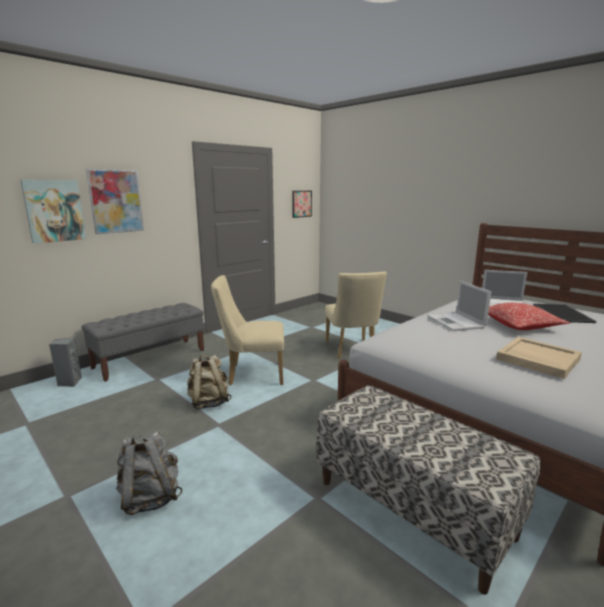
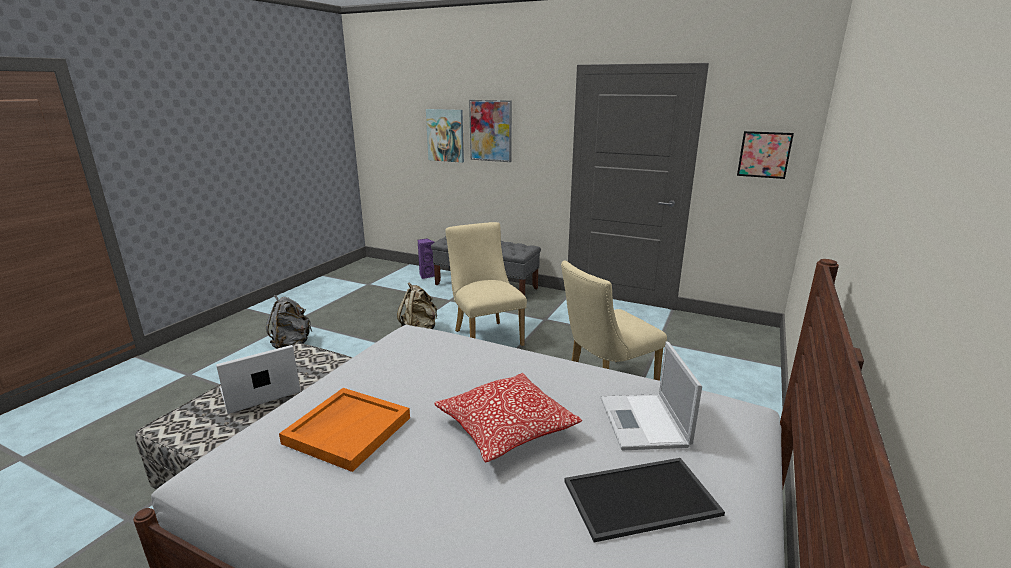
camera: 70 degrees right, 5 degrees up
(69, 382) = (427, 275): grey speaker -> purple speaker
(456, 322) = (488, 371): laptop -> laptop (258, 392)
(537, 359) = (347, 429): beige tray -> orange tray

